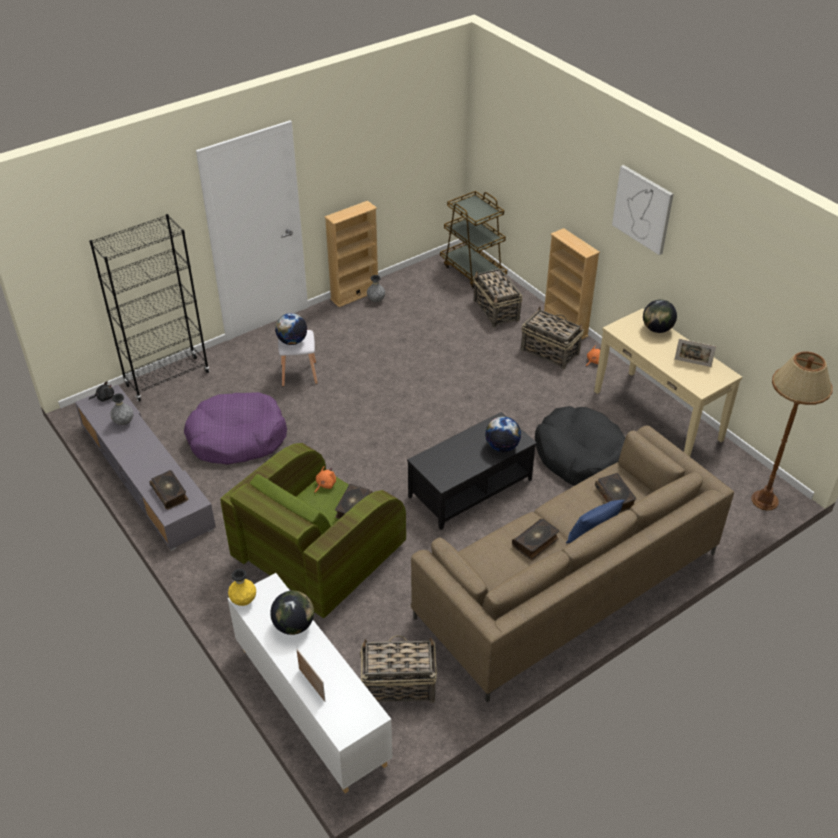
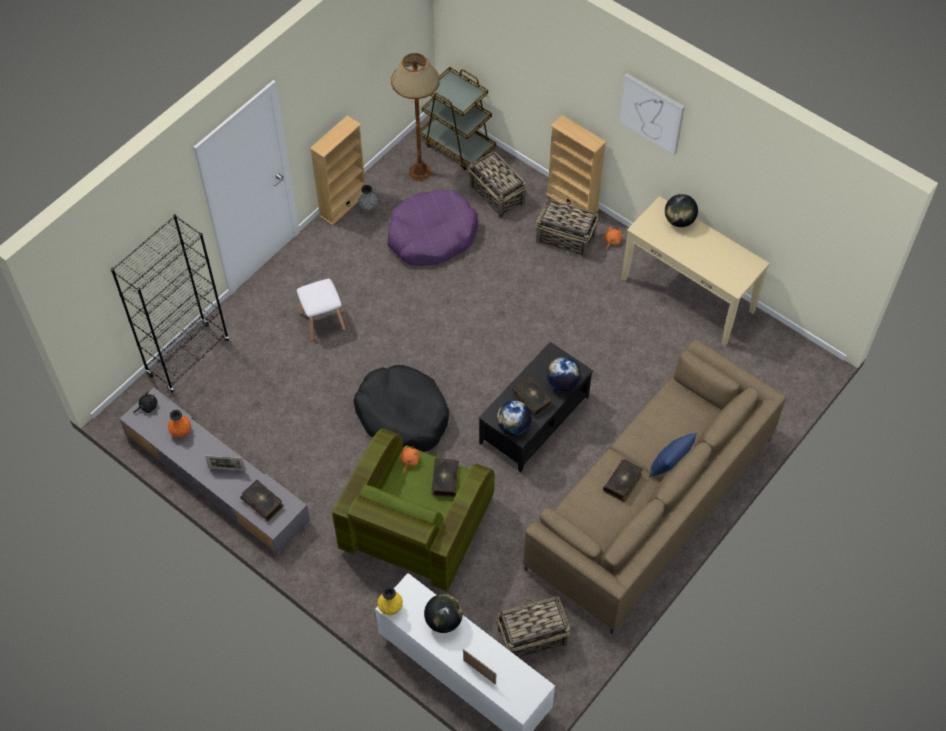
camera: 15 degrees left, 15 degrees up
(124, 422) = (181, 432): grey vase -> orange vase
(237, 438) = (289, 413): purple dog bed -> purple dog bed (431, 235)
(292, 341) = (316, 299): globe -> globe (513, 426)
(580, 457) = (627, 360): black dog bed -> black dog bed (402, 416)
(615, 497) = (680, 417): book -> book (533, 398)
(692, 363) = (721, 256): picture frame -> picture frame (227, 469)
(764, 500) = (803, 371): brown floor lamp -> brown floor lamp (419, 172)

